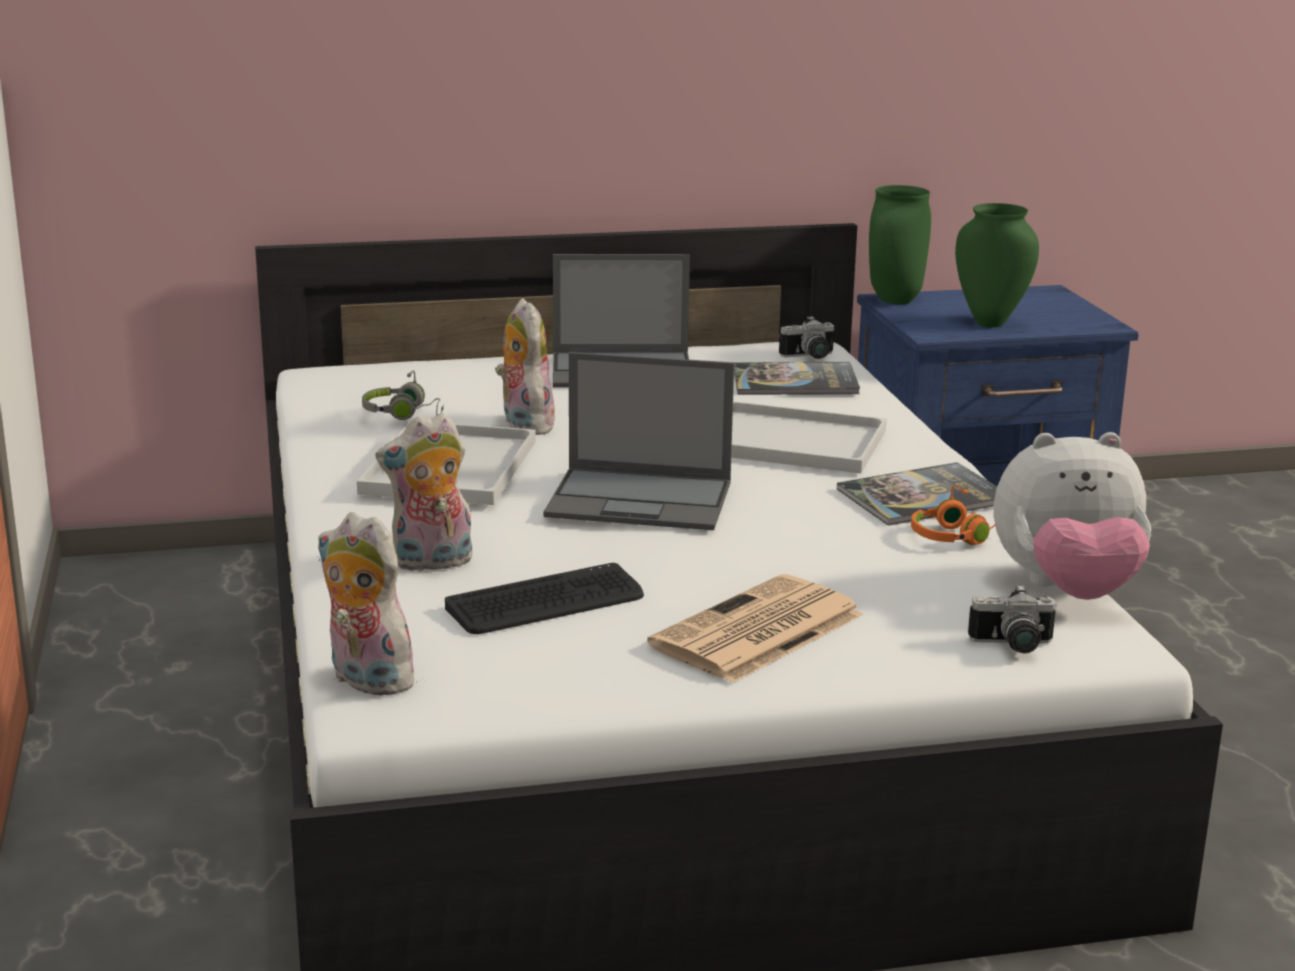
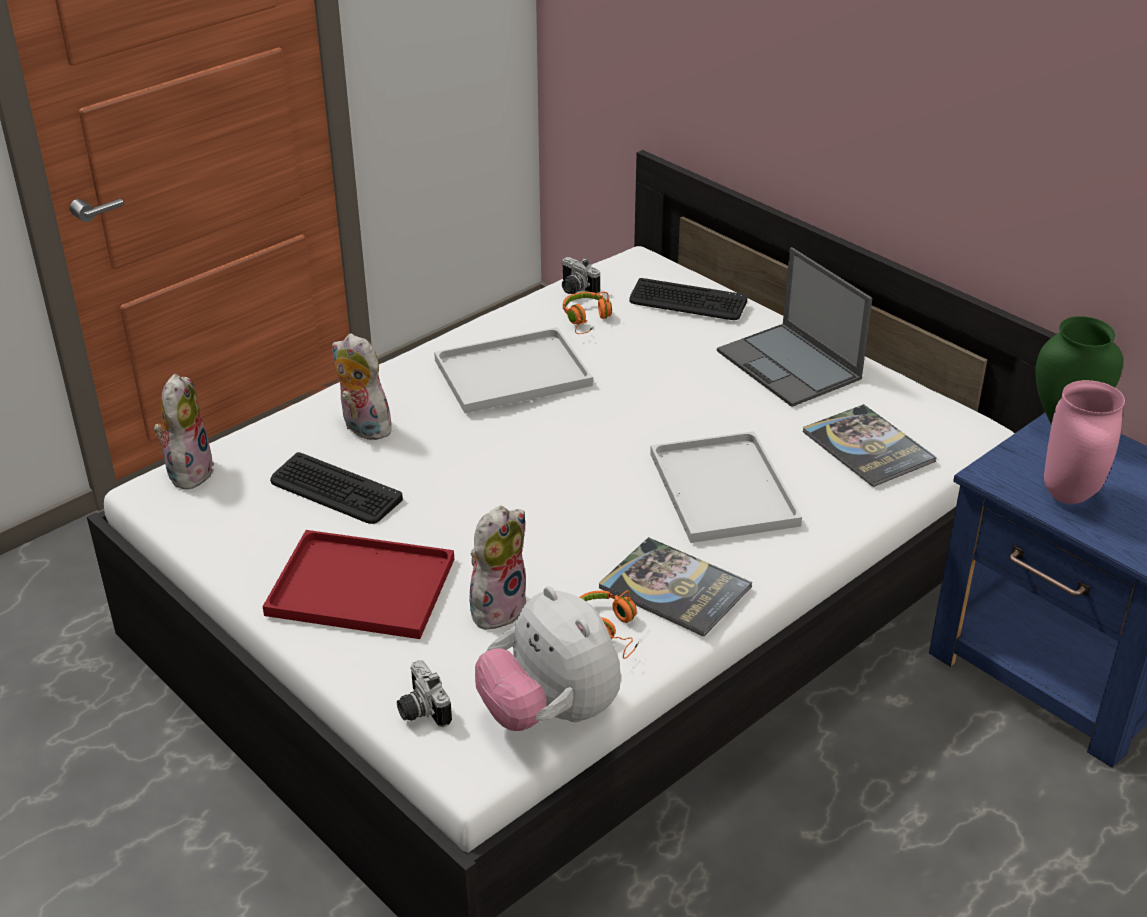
camera: 60 degrees right, 15 degrees up
(404, 414) = (586, 320): grey headphones -> orange headphones
(446, 372) = (687, 301): none -> keyboard
(523, 425) = (624, 369): plush toy -> plush toy (497, 607)
(642, 500) = (533, 465): laptop -> none
(756, 632) = (357, 587): newspaper -> red tray
(810, 357) = (940, 434): camera -> camera (575, 289)
(989, 323) = (1067, 495): green vase -> pink vase

